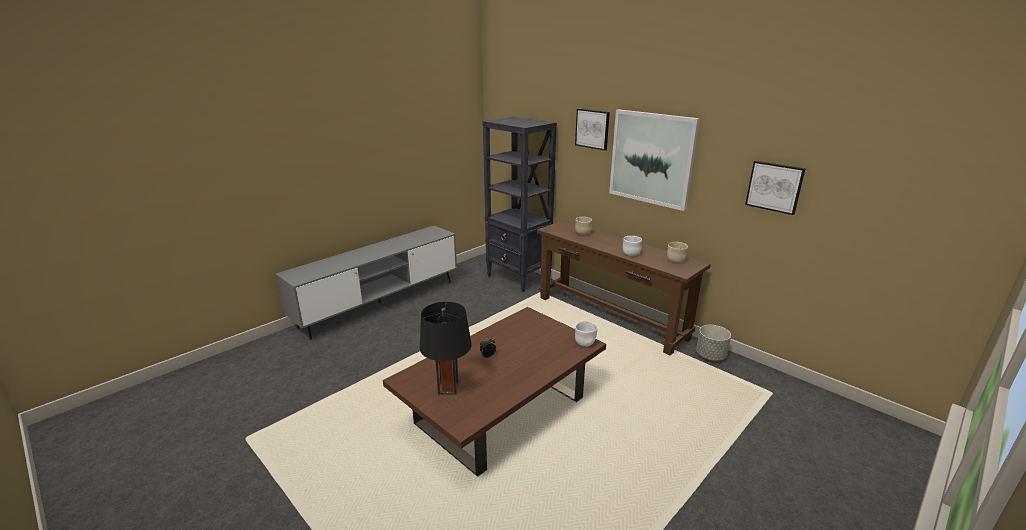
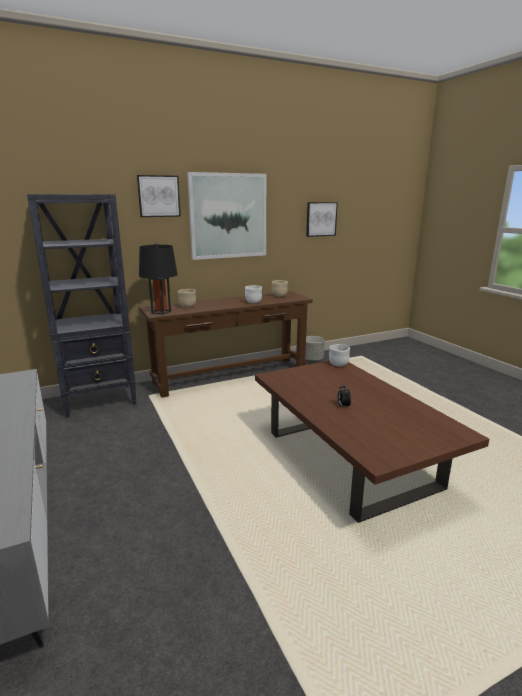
camera: 70 degrees left, 5 degrees down
(448, 388) = (399, 434): black table lamp -> black table lamp (161, 312)

